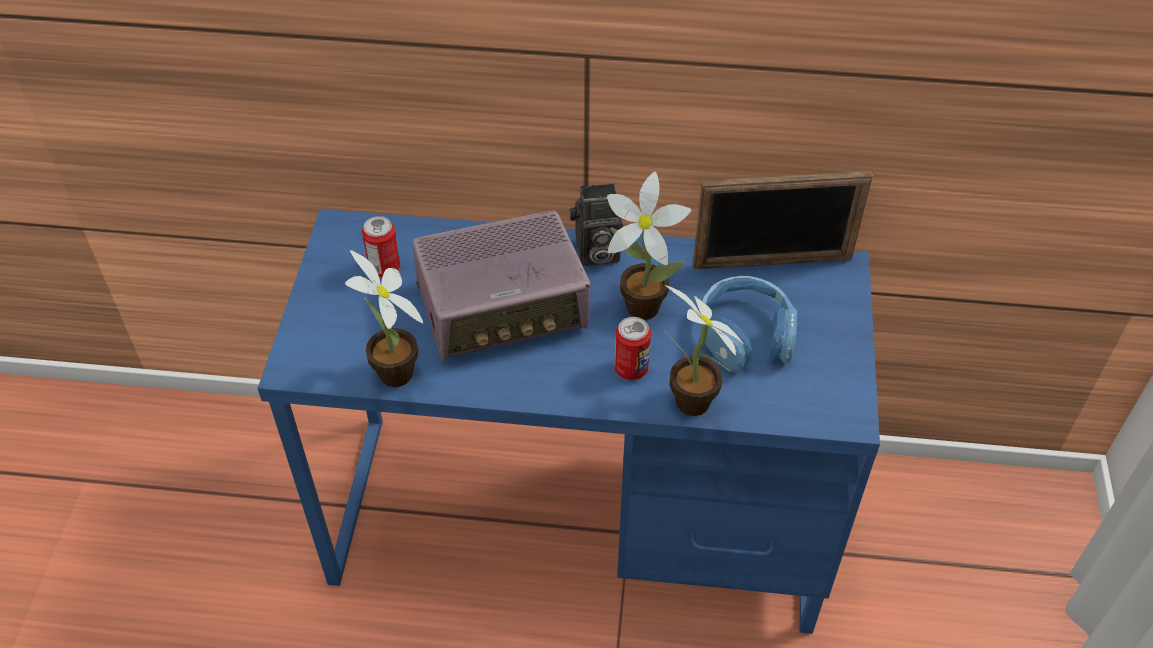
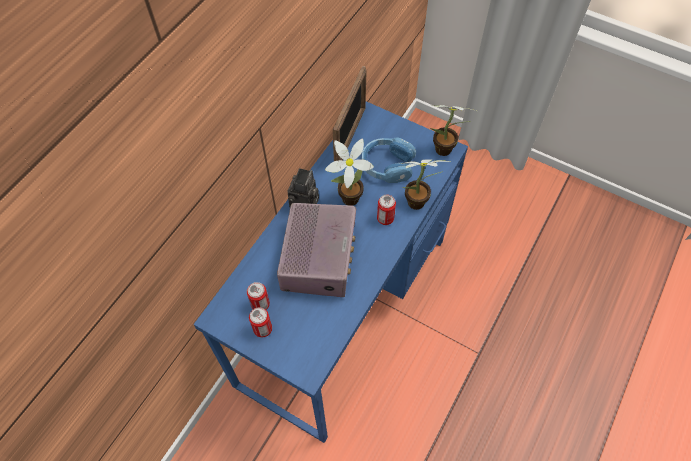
camera: 65 degrees left, 10 degrees up
(344, 286) = (262, 329): none -> can
(395, 379) = (341, 324): potted plant -> potted plant (446, 150)

